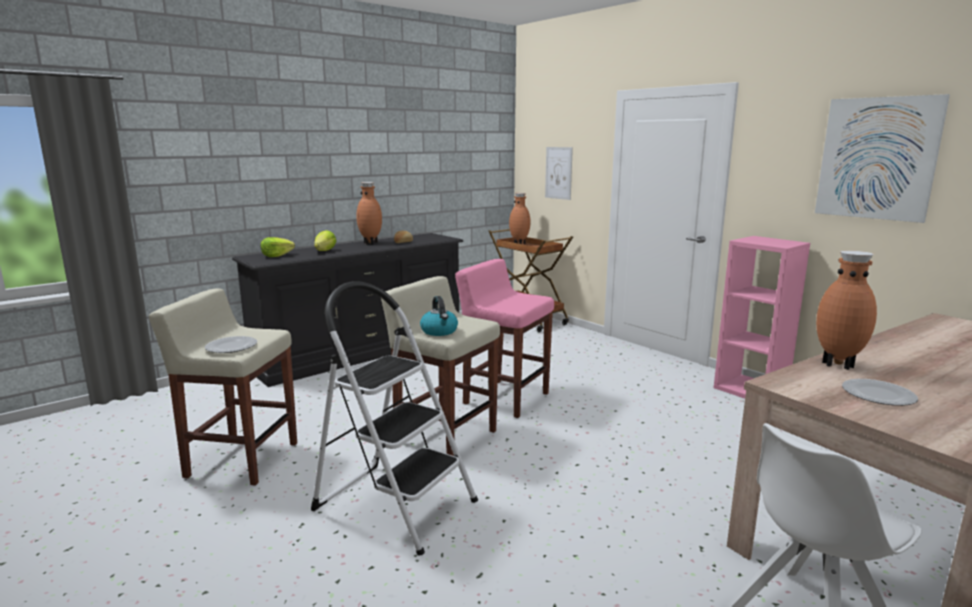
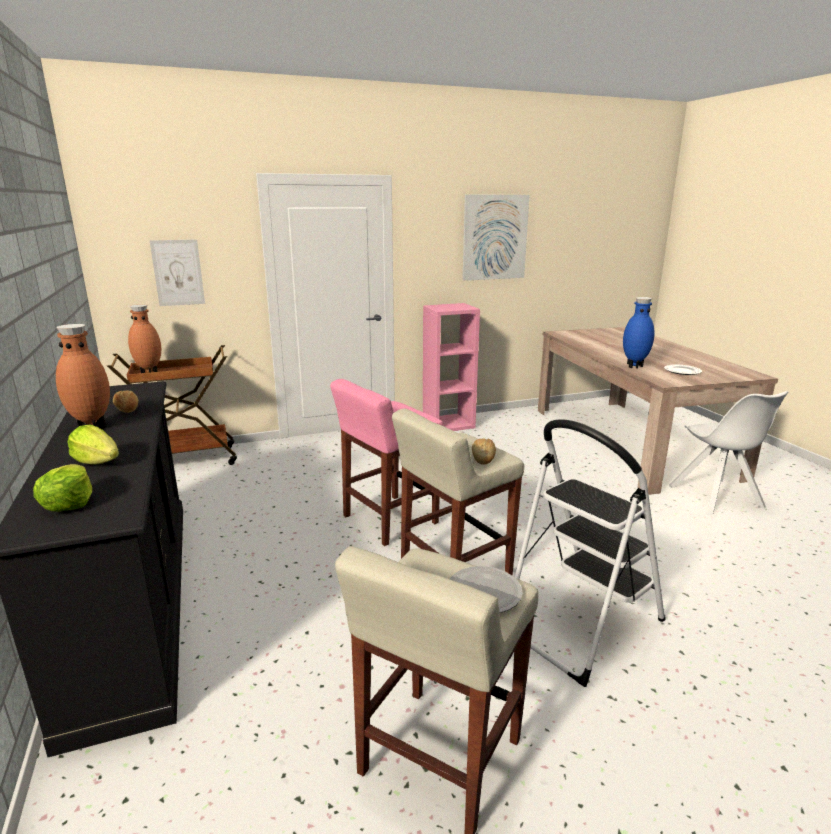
camera: 70 degrees left, 5 degrees up
(439, 331) = (483, 458): kettle -> bread
(838, 364) = (634, 366): brown vase -> blue vase

